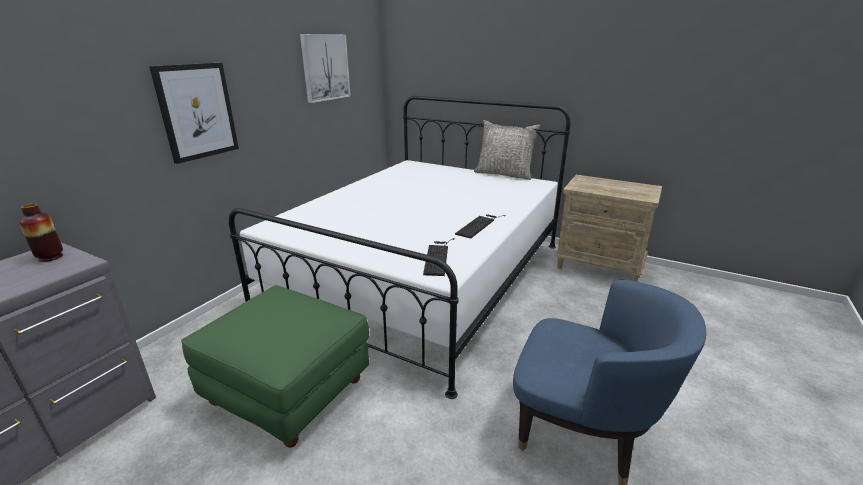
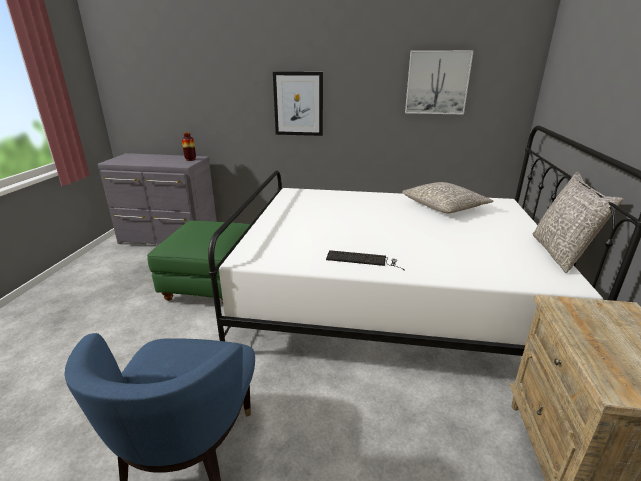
camera: 70 degrees right, 0 degrees up
(399, 179) = (444, 207): none -> grey pillow
(438, 256) = (277, 251): keyboard -> none

